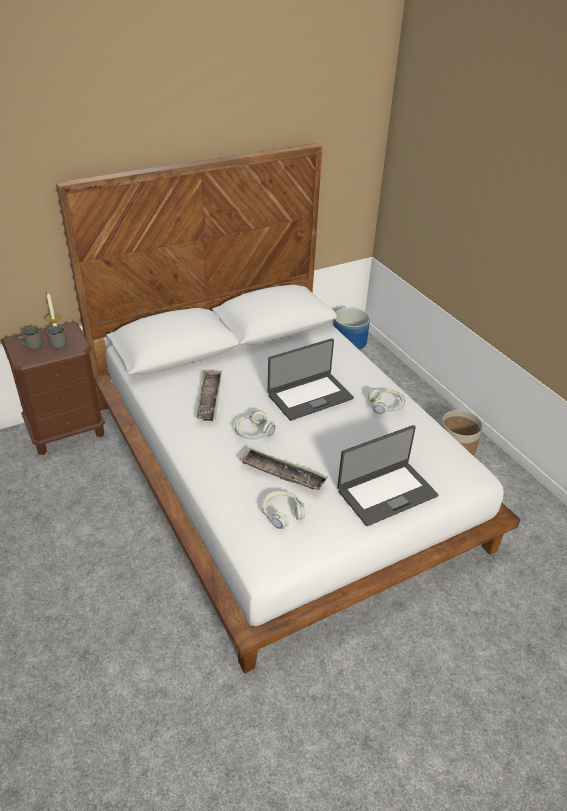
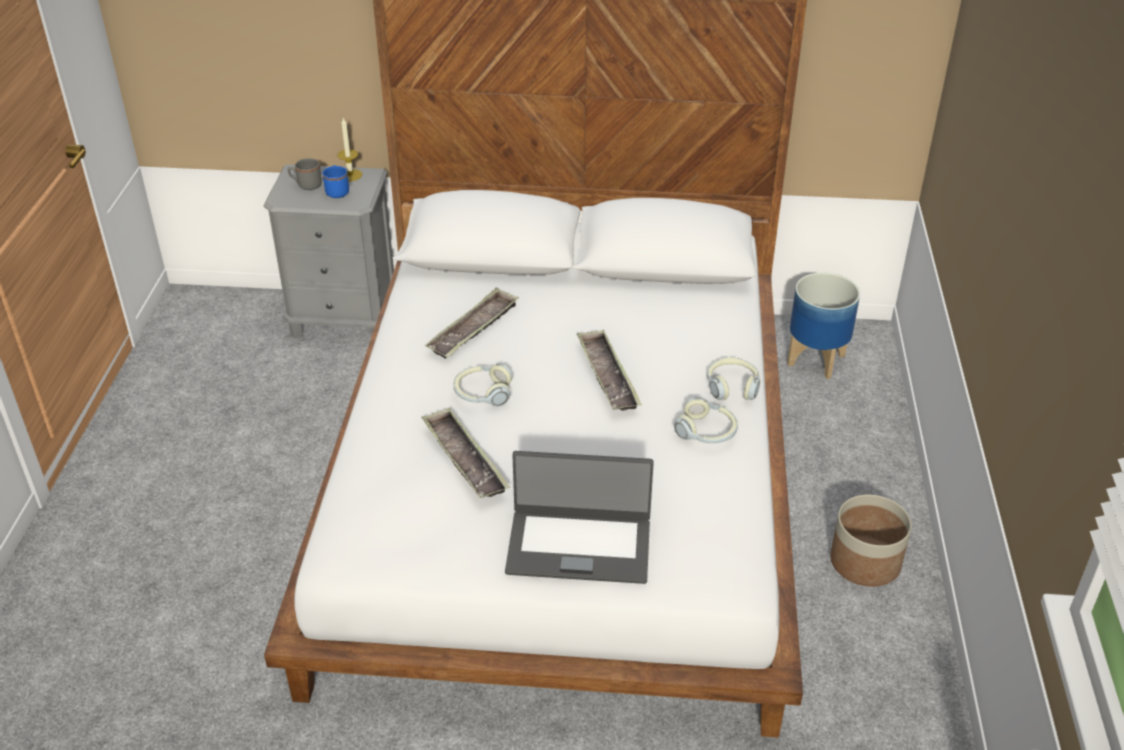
camera: 35 degrees right, 0 degrees up
(57, 343) = (337, 191): grey mug -> blue mug
(67, 431) = (344, 319): brown nightstand -> grey nightstand
(282, 513) = (414, 507): headphones -> headphones (732, 386)
(309, 396) = (607, 376): laptop -> tray

